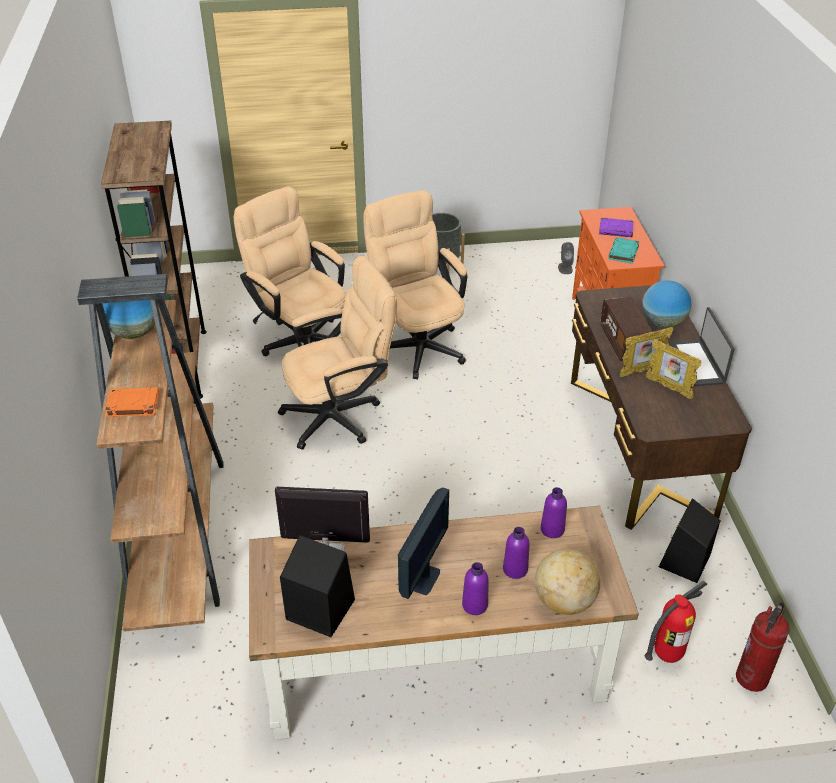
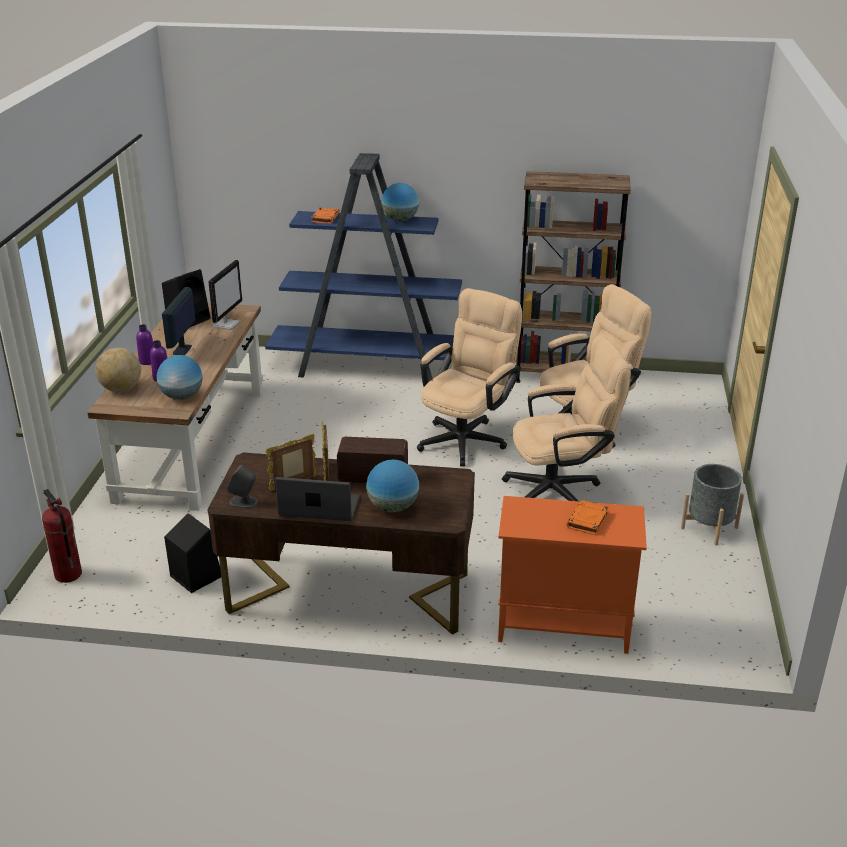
camera: 105 degrees right, 10 degrees down
(178, 530) = (373, 367): brown bookcase -> blue bookcase
(341, 415) = (467, 438): beige office chair -> beige office chair turned 135 degrees counterclockwise
(425, 578) = (182, 350): monitor -> monitor turned 60 degrees clockwise
(552, 529) = (182, 396): purple bottle -> globe
(565, 268) = (697, 624): grey speaker -> grey speaker (244, 502)
(616, 230) = (587, 521): purple book -> orange book
(623, 253) = (534, 513): turquoise book -> none
(667, 655) = (121, 540): fire extinguisher -> none

